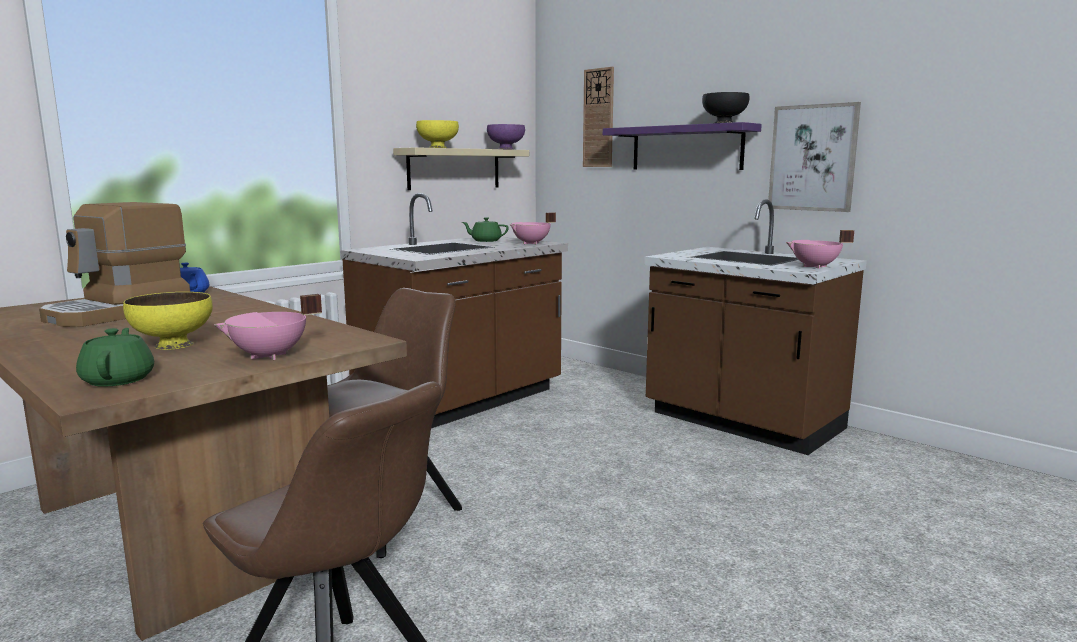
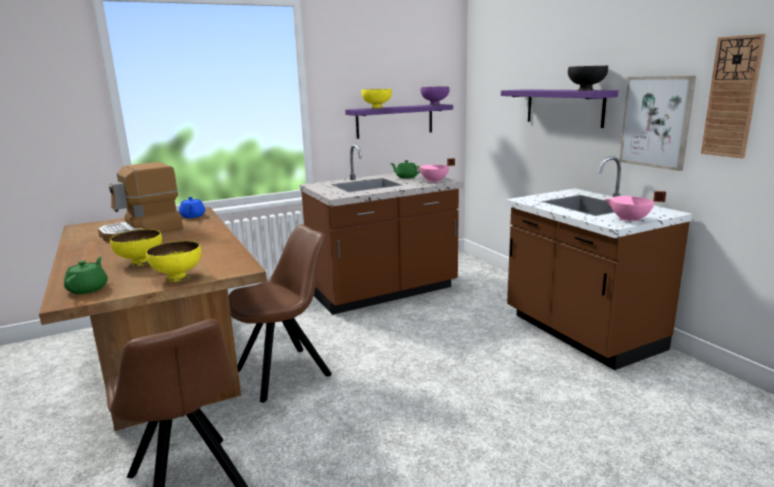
camera: 20 degrees right, 5 degrees up
(270, 356) = (178, 277): pink cooking pot -> yellow bowl
(454, 169) = (395, 121): beige shelf -> purple shelf
(598, 118) = (506, 79): wall clock -> wall clock (732, 97)

